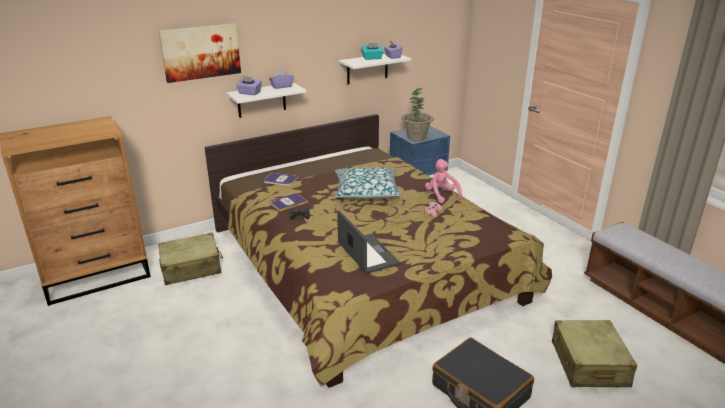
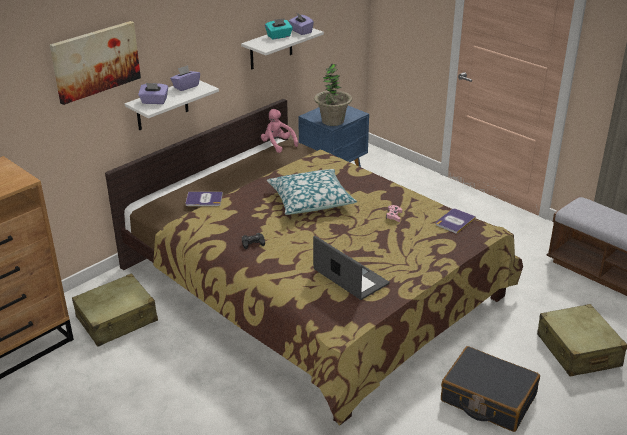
camera: 15 degrees left, 5 degrees up
(288, 202) = (230, 228): book -> book (455, 221)
(441, 195) = (393, 194): pink plush toy -> pink plush toy (277, 144)

